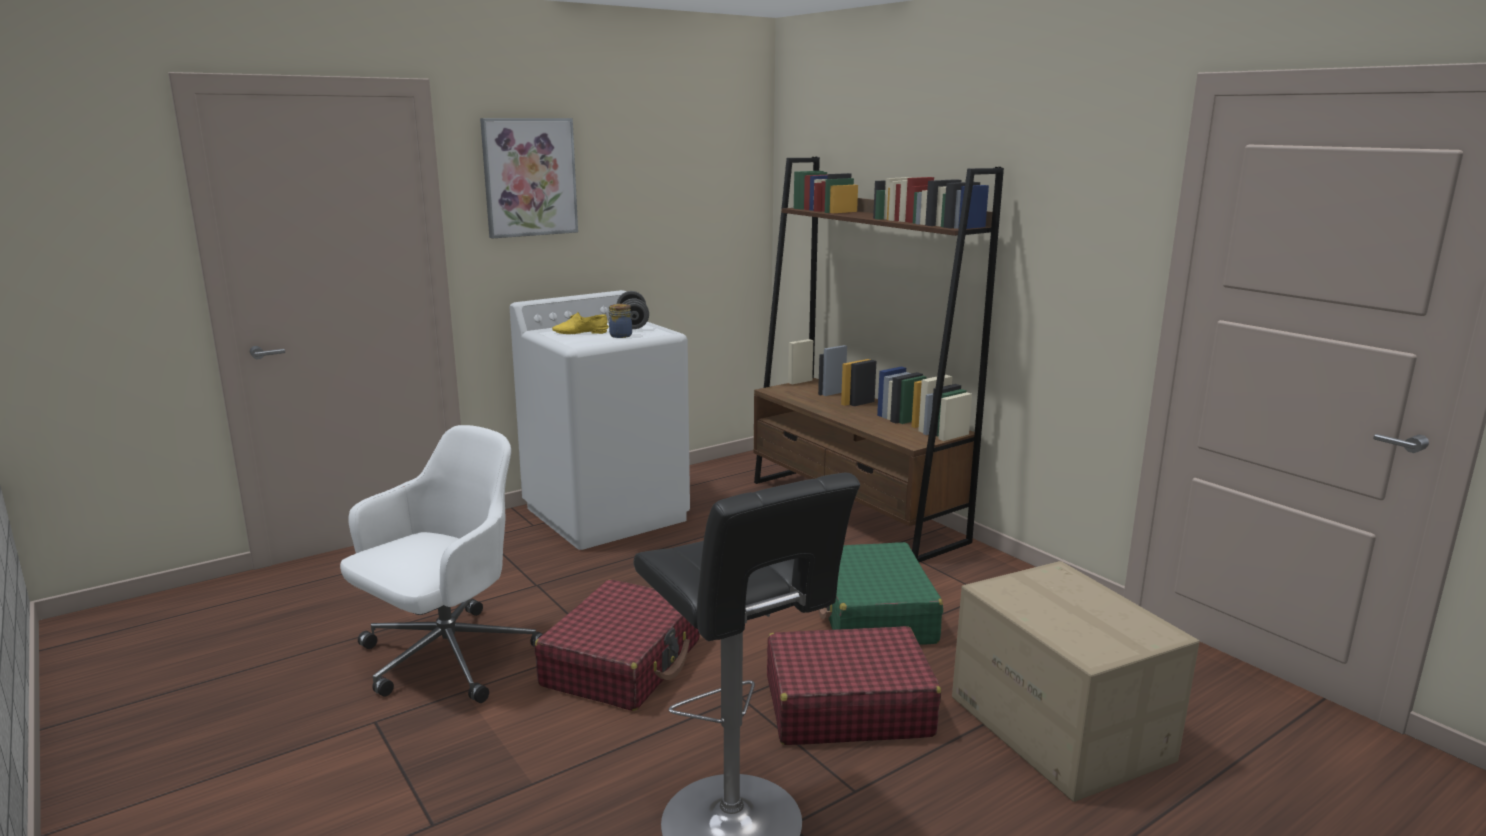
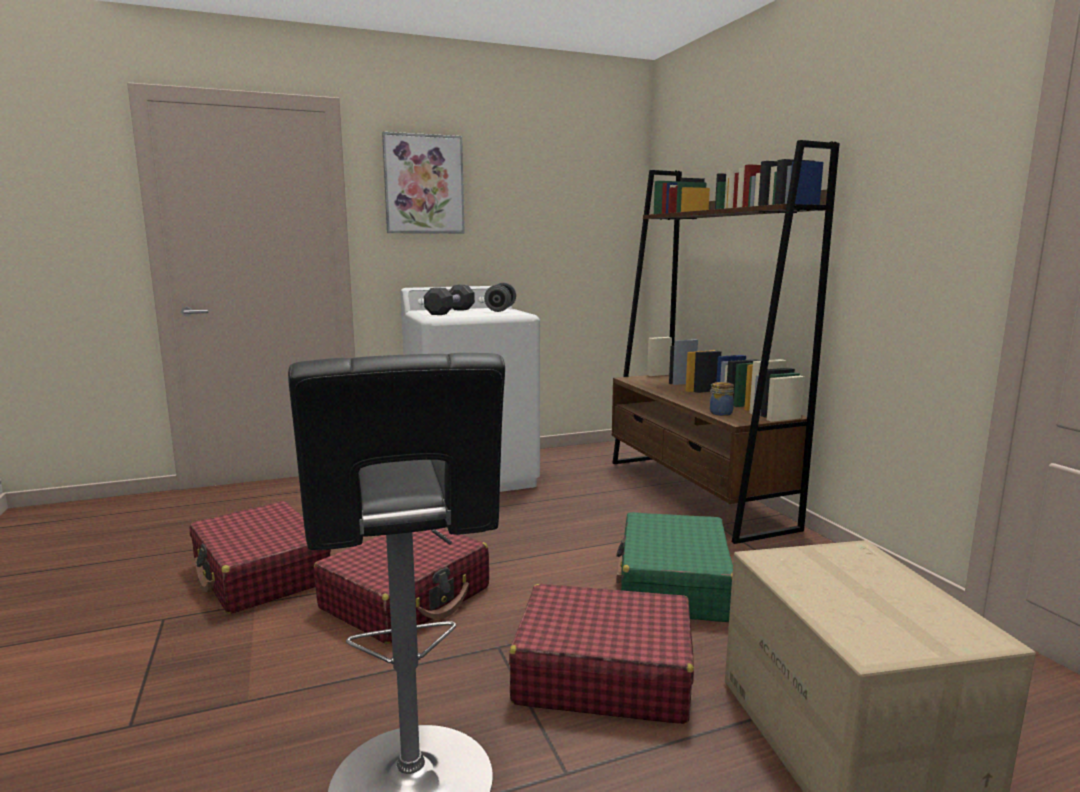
camera: 15 degrees right, 5 degrees down
(446, 659) = (261, 574): white office chair -> red suitcase
(580, 332) = (450, 312): yellow shoe -> black dumbbell
(620, 335) = (480, 314): jar -> jar (720, 413)

